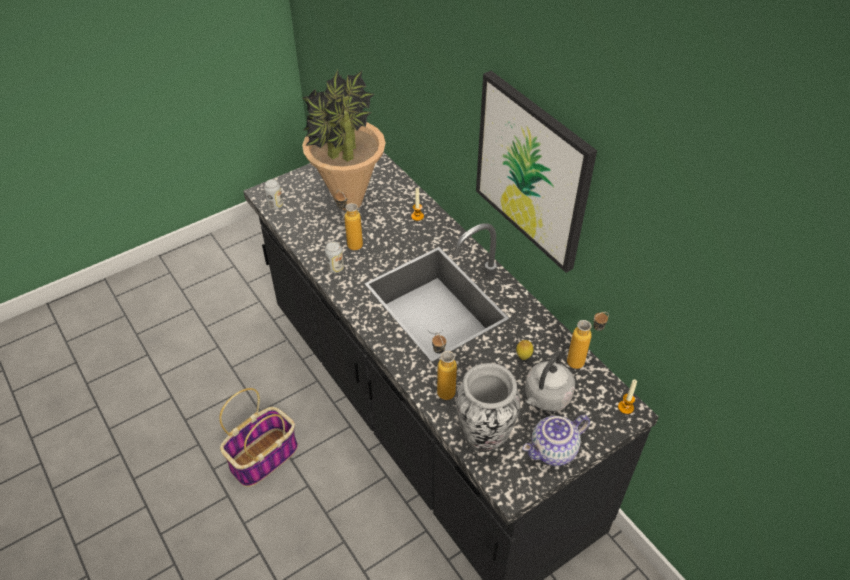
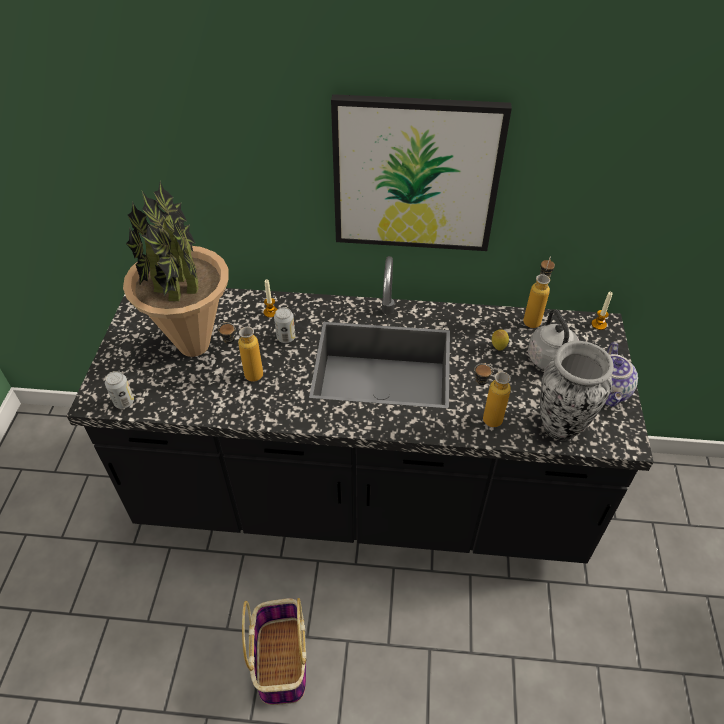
camera: 50 degrees left, 0 degrees up
(335, 268) = (266, 406): can -> can (286, 337)

